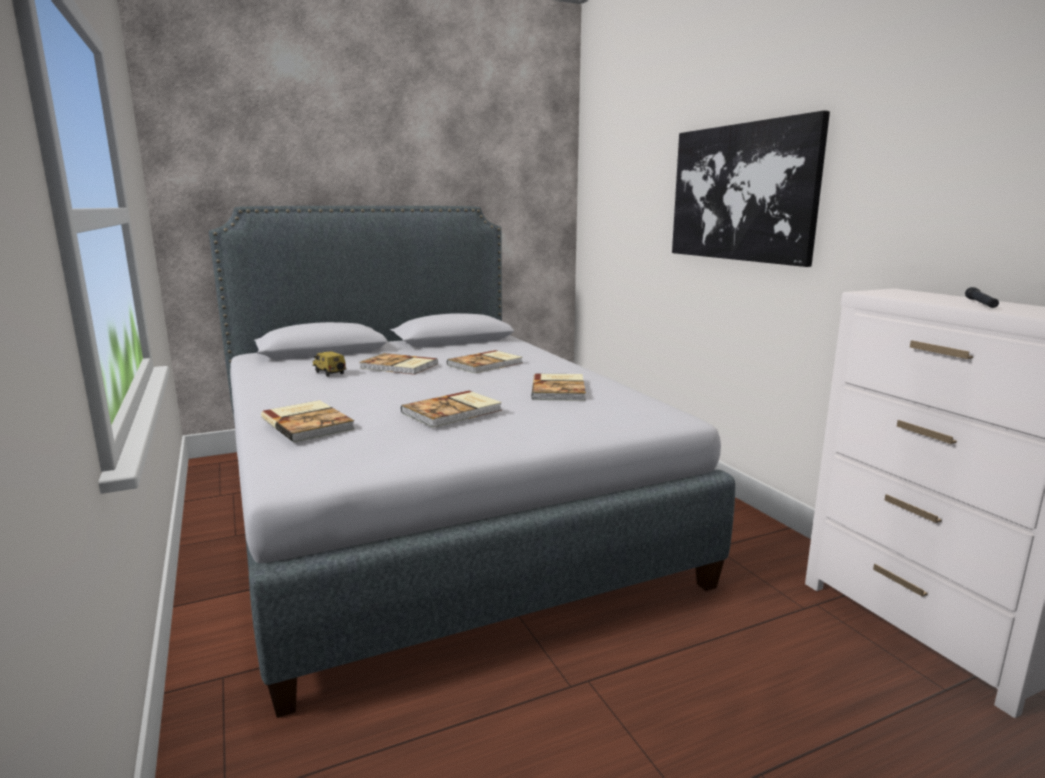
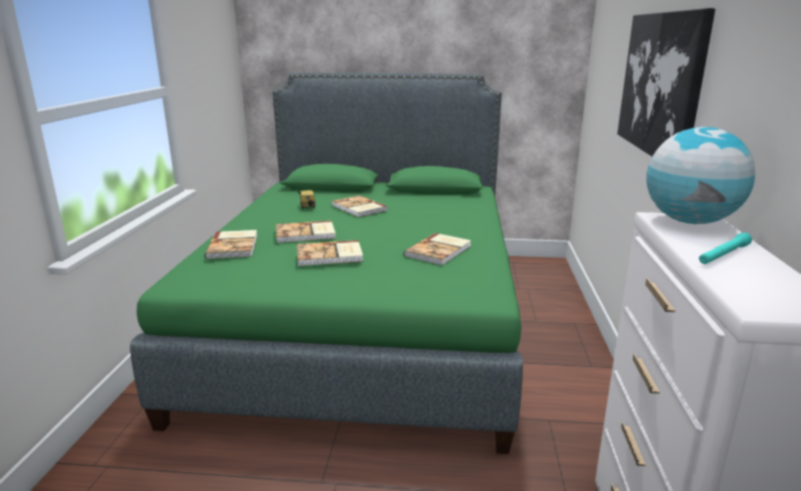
camera: 30 degrees right, 5 degrees up
(429, 507) = (364, 320): grey bed -> green bed
(486, 364) = (423, 216): book -> book (306, 234)
(896, 292) = (690, 221): none -> globe
(980, 304) = (723, 255): black flashlight -> turquoise flashlight

